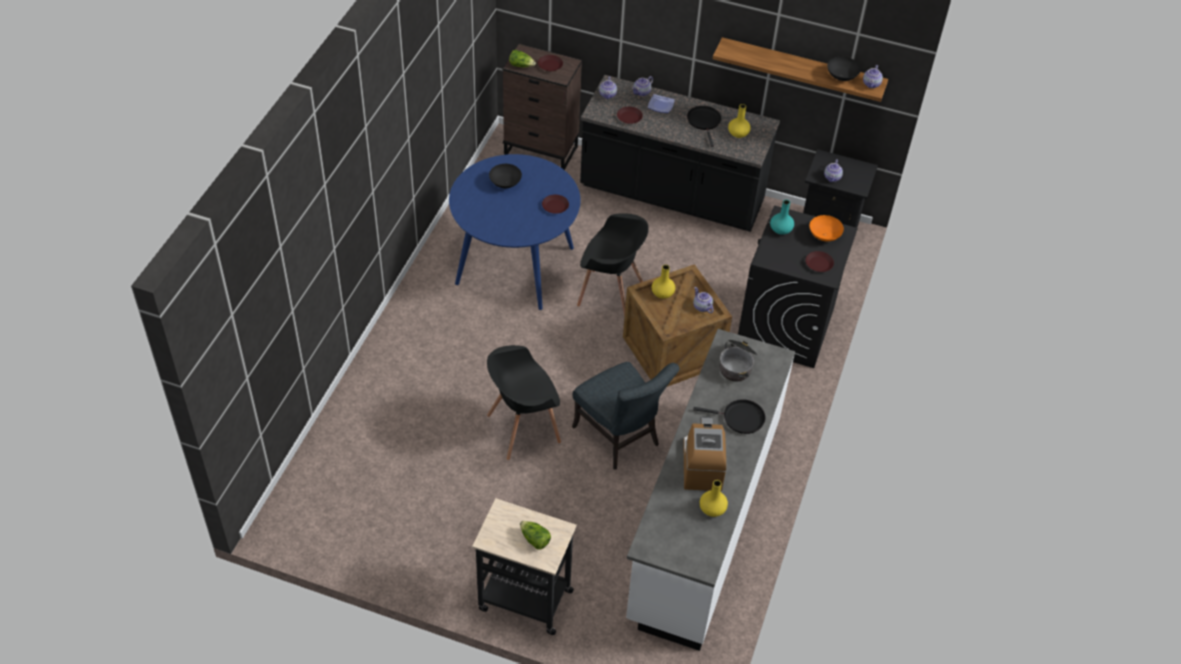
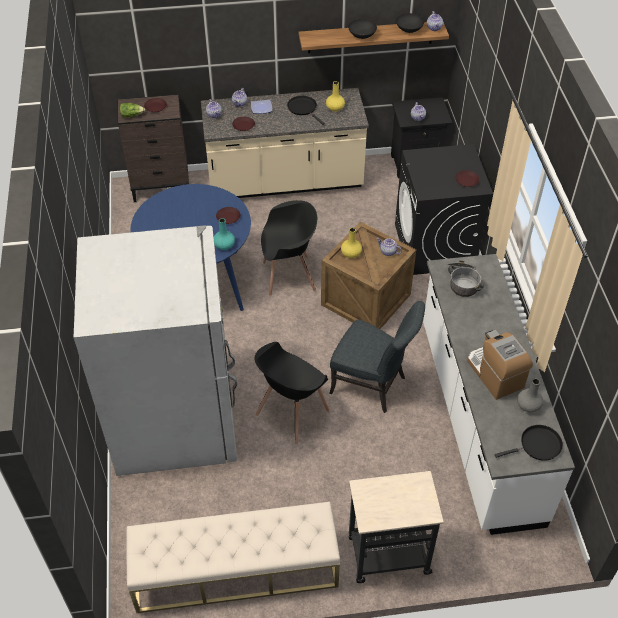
camera: 25 degrees left, 0 degrees up
(377, 545) = (235, 570): none -> beige bench
(408, 388) = (175, 422): none -> white fridge
(505, 183) = (174, 215): black bowl -> black bowl (361, 36)
(534, 539) = (406, 500): lettuce -> none
(671, 195) = (285, 182): black counter -> beige counter
(712, 509) = (528, 406): yellow vase -> grey vase
(740, 418) = (495, 323): black frying pan -> black frying pan (537, 445)
(781, 229) = (421, 166): turquoise vase -> turquoise vase (224, 245)
(823, 236) = (454, 159): orange bowl -> none

